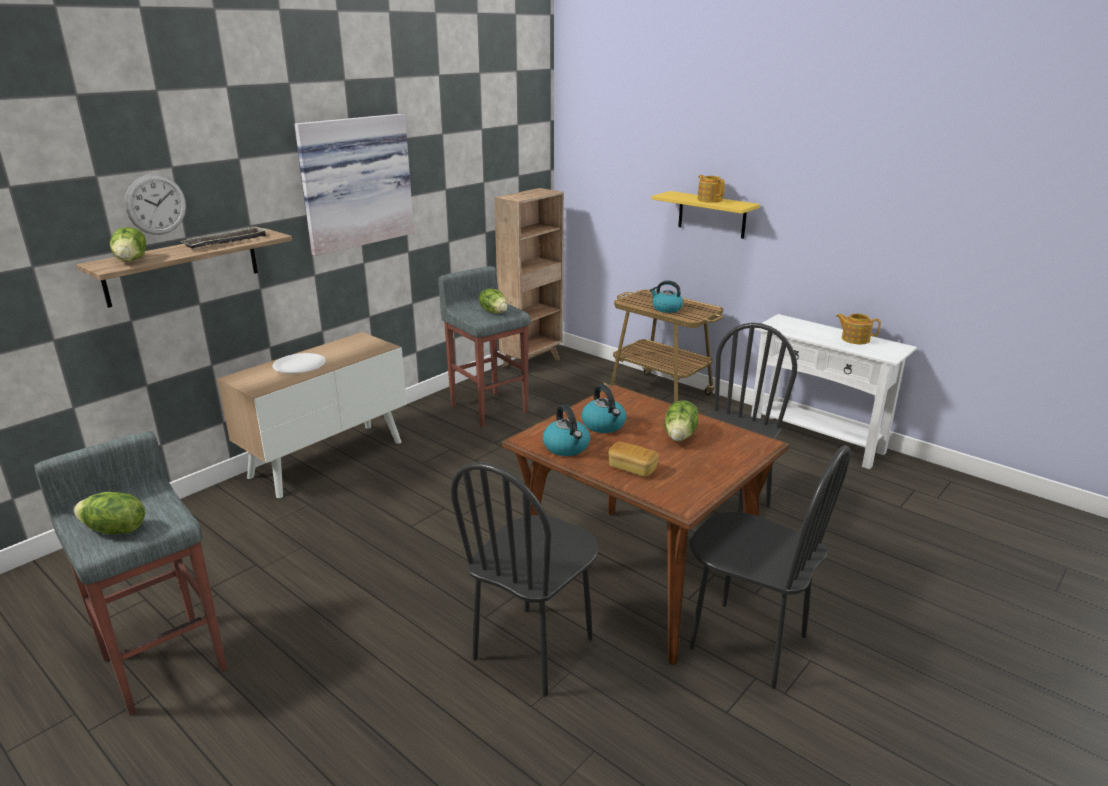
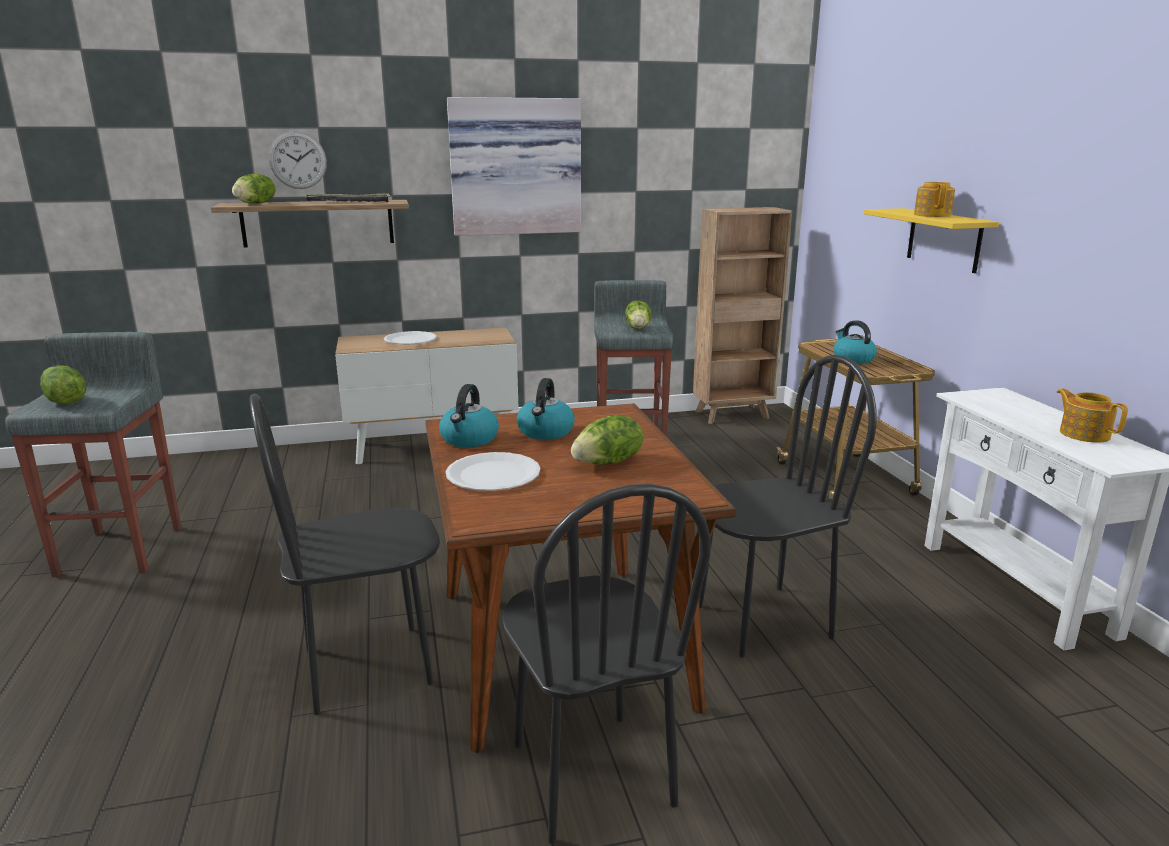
camera: 35 degrees right, 5 degrees down
(632, 469) = (493, 474): bread -> white plate

